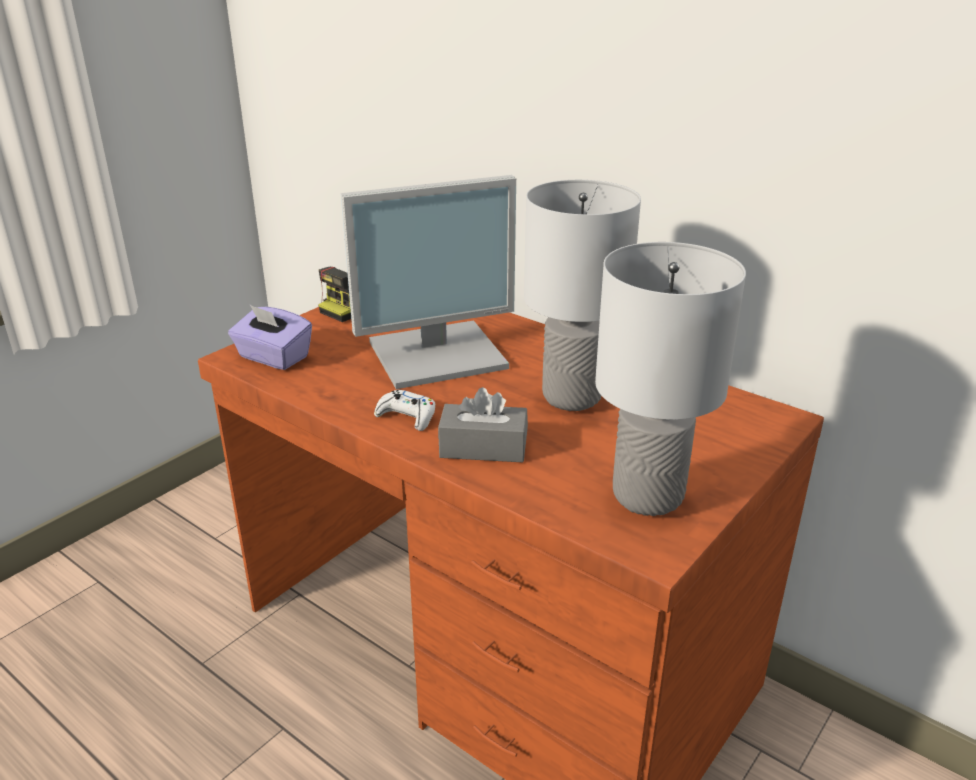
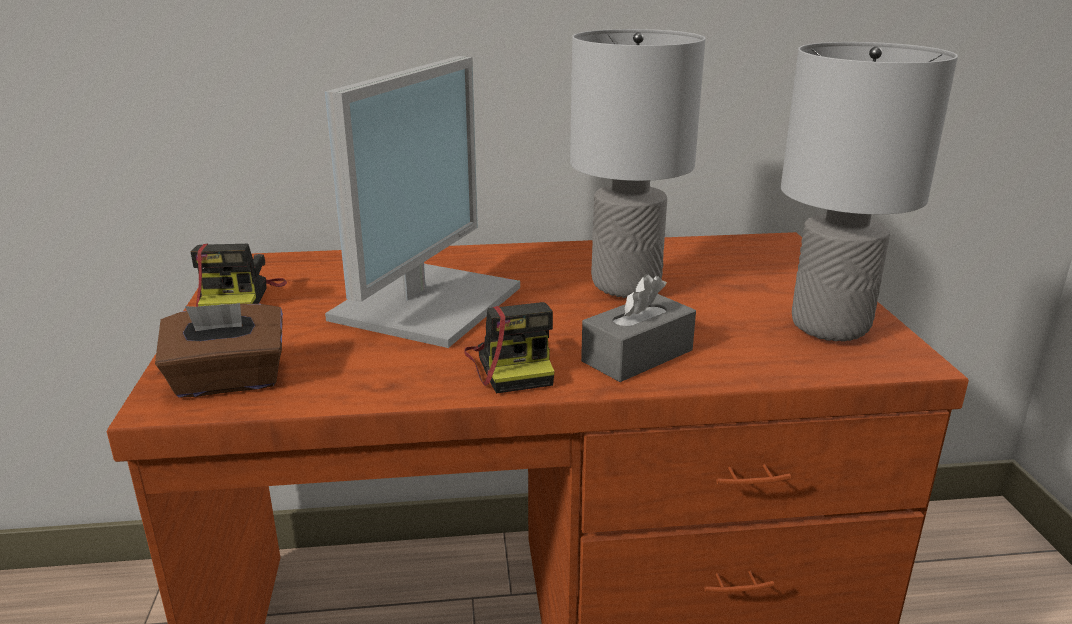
camera: 45 degrees left, 5 degrees down
(273, 357) = (228, 381): purple tissue box -> brown tissue box
(407, 416) = (513, 365): white game controller -> camera

